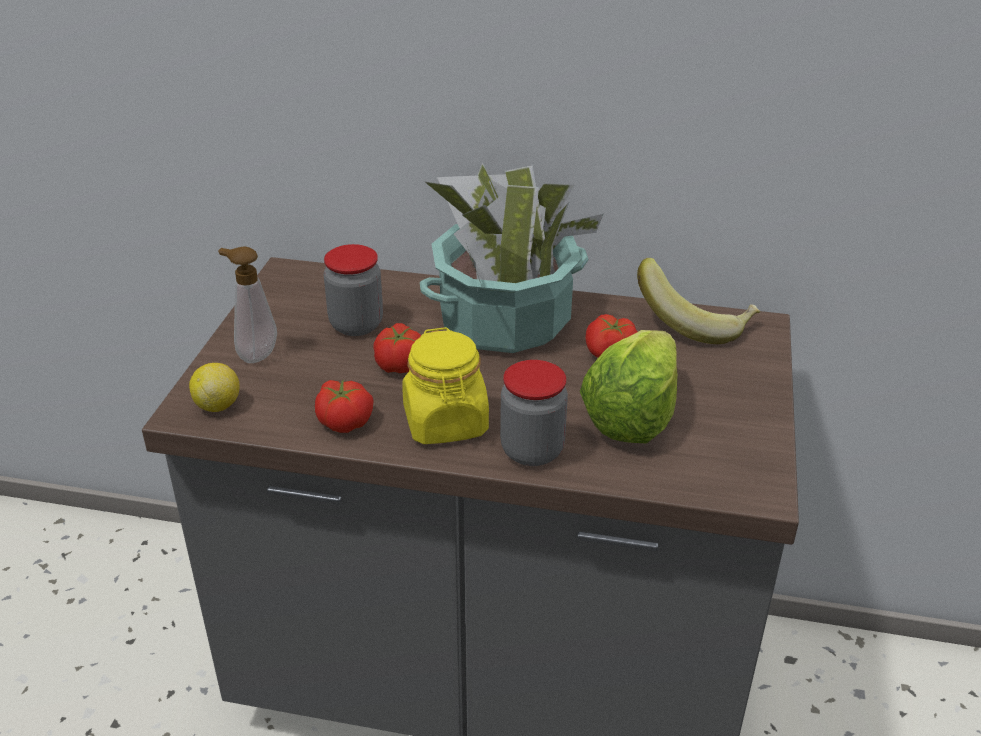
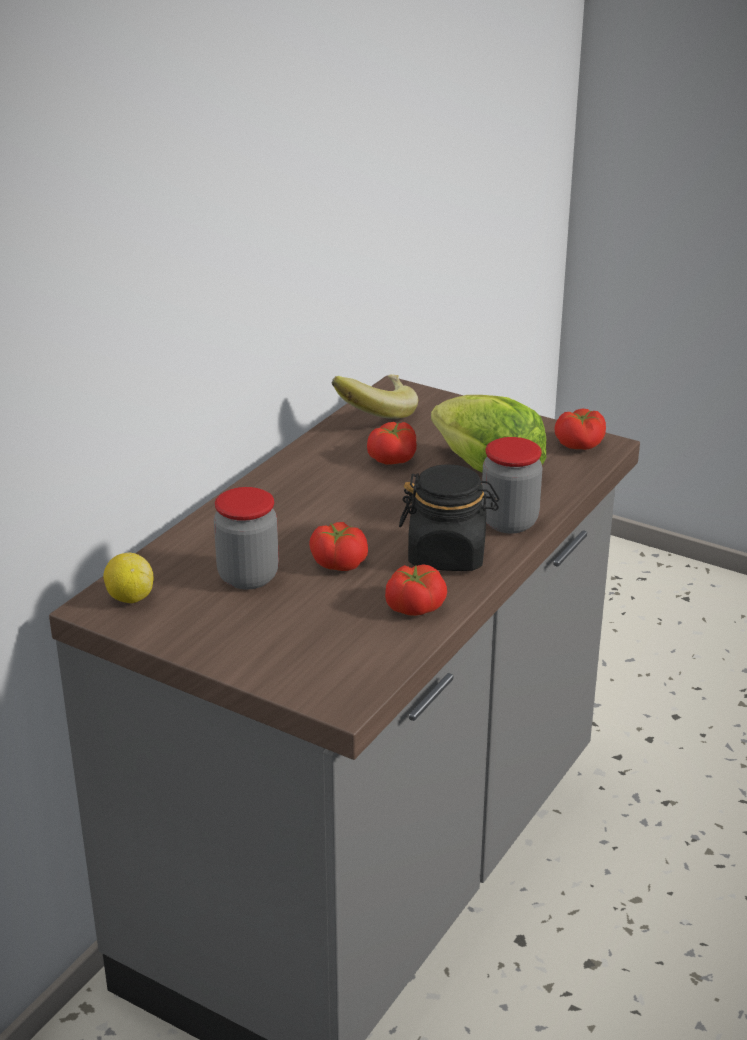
camera: 70 degrees left, 5 degrees down
(218, 405) = (342, 678): lemon -> lemon (130, 598)
(255, 354) = (260, 646): soap dispenser -> none
(446, 422) = (447, 555): yellow jar -> black jar
(504, 321) = (304, 497): potted plant -> none
(743, 473) = (580, 445): none -> tomato

